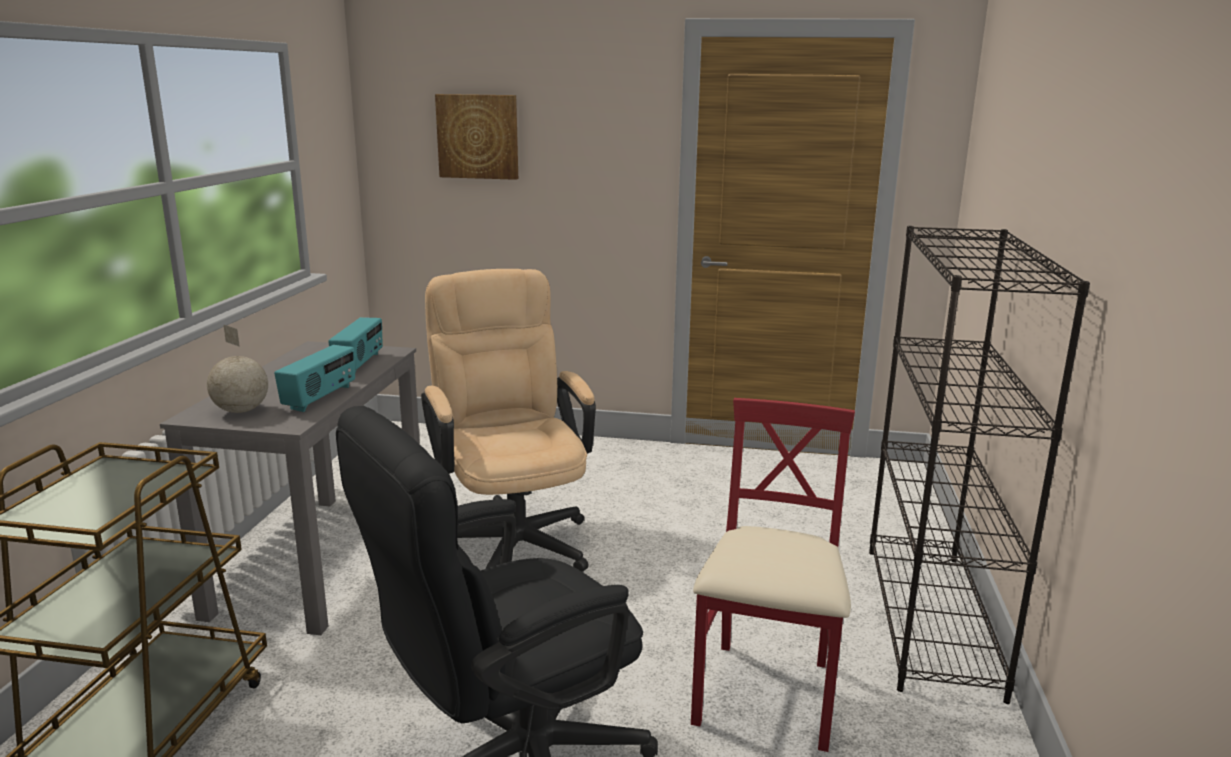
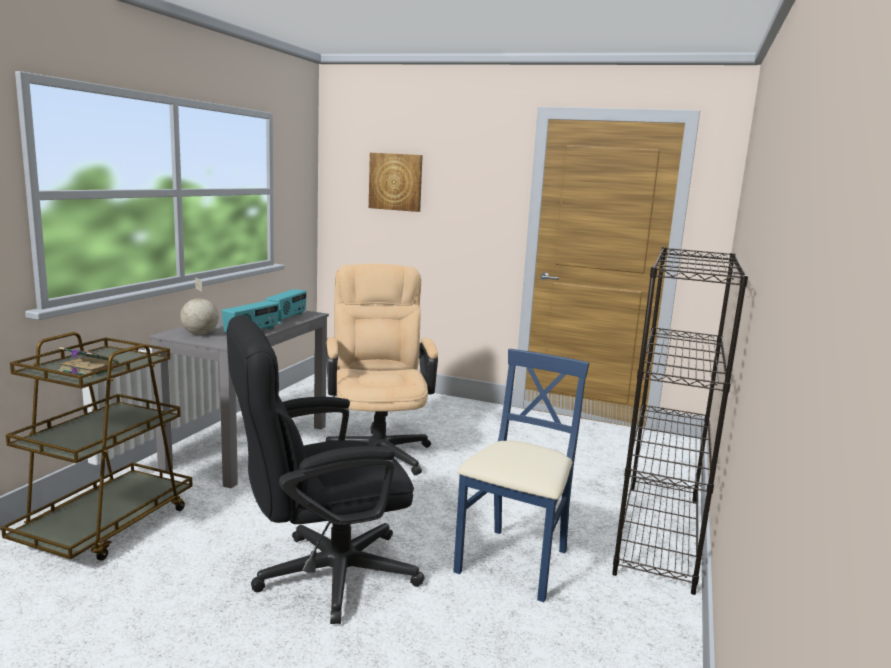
camera: 10 degrees right, 5 degrees down
(94, 509) = (88, 369): none -> book
(766, 695) = (514, 563): red chair -> blue chair

